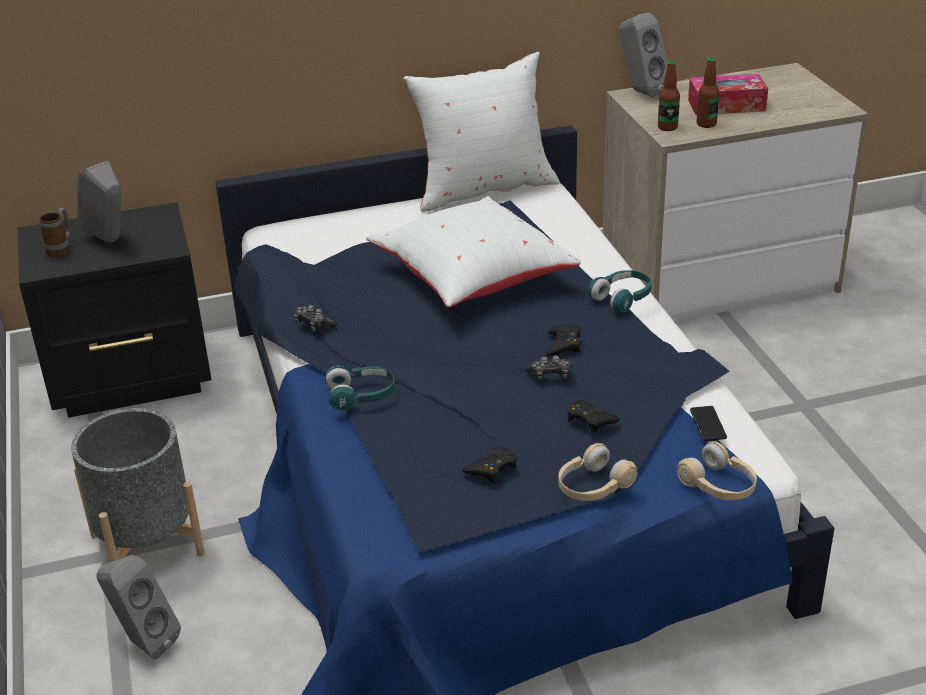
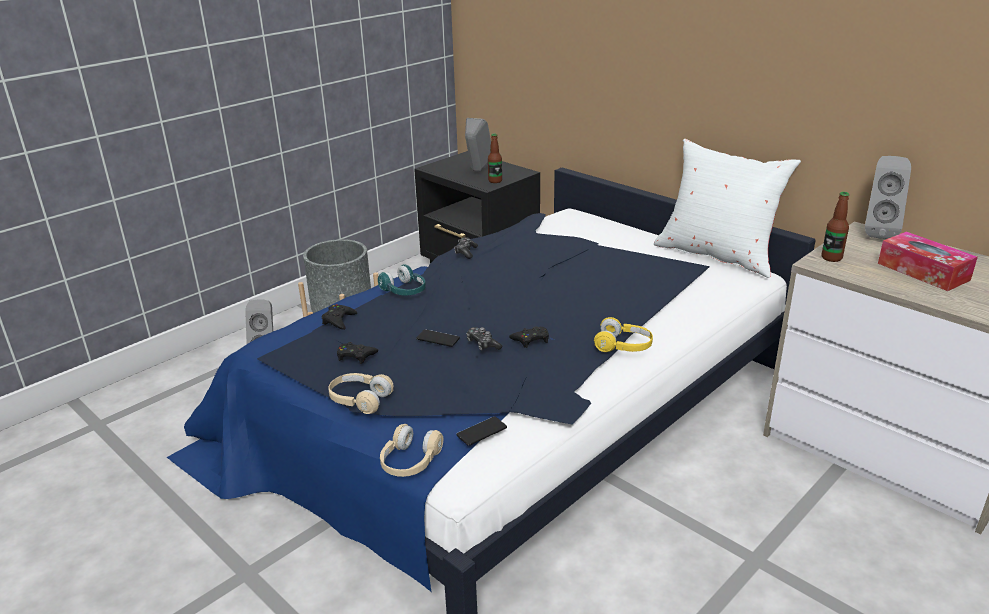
camera: 60 degrees right, 5 degrees down
(61, 249) = (456, 165): mug -> none
(471, 279) = (582, 284): white pillow -> none
(510, 400) = (438, 339): none -> phone
(590, 420) = (440, 376): black game controller -> black game controller (339, 320)
(622, 298) = (623, 346): turquoise headphones -> yellow headphones
(706, 124) = (868, 271): bottle -> bottle (495, 181)

